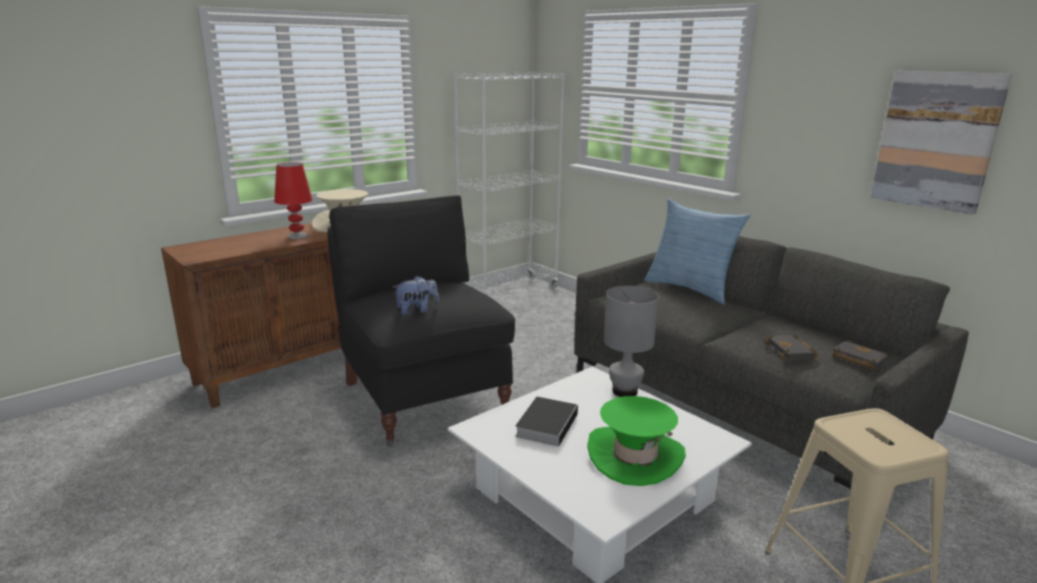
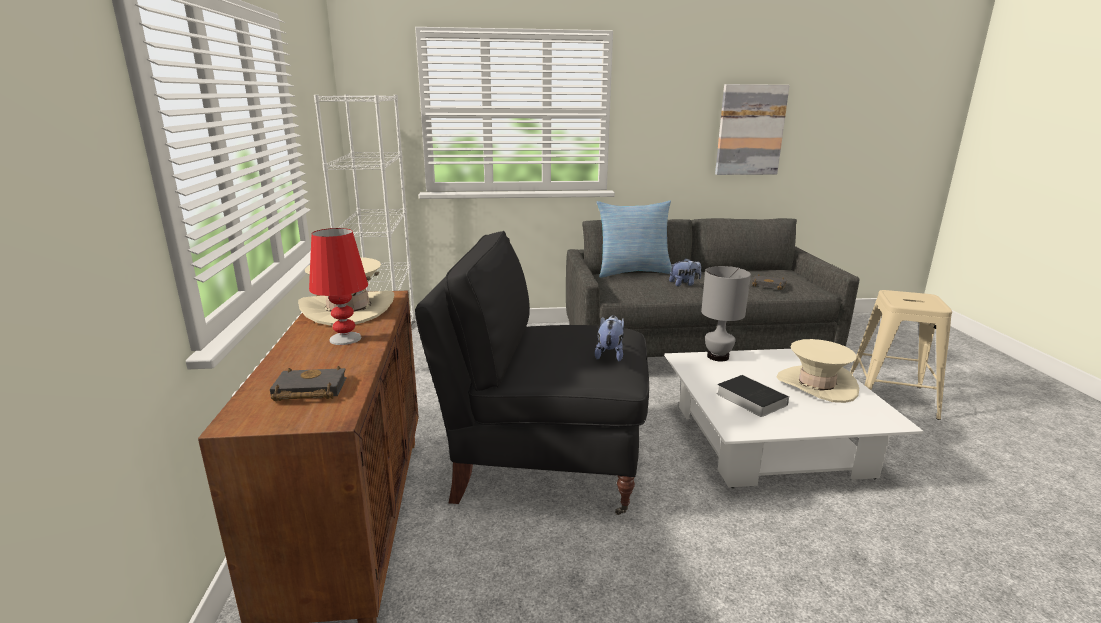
camera: 55 degrees left, 0 degrees up
(635, 456) = (816, 385): green hat -> beige hat
(700, 314) = (684, 284): none -> plush toy
(857, 359) = (791, 277): black book -> black book (307, 391)

